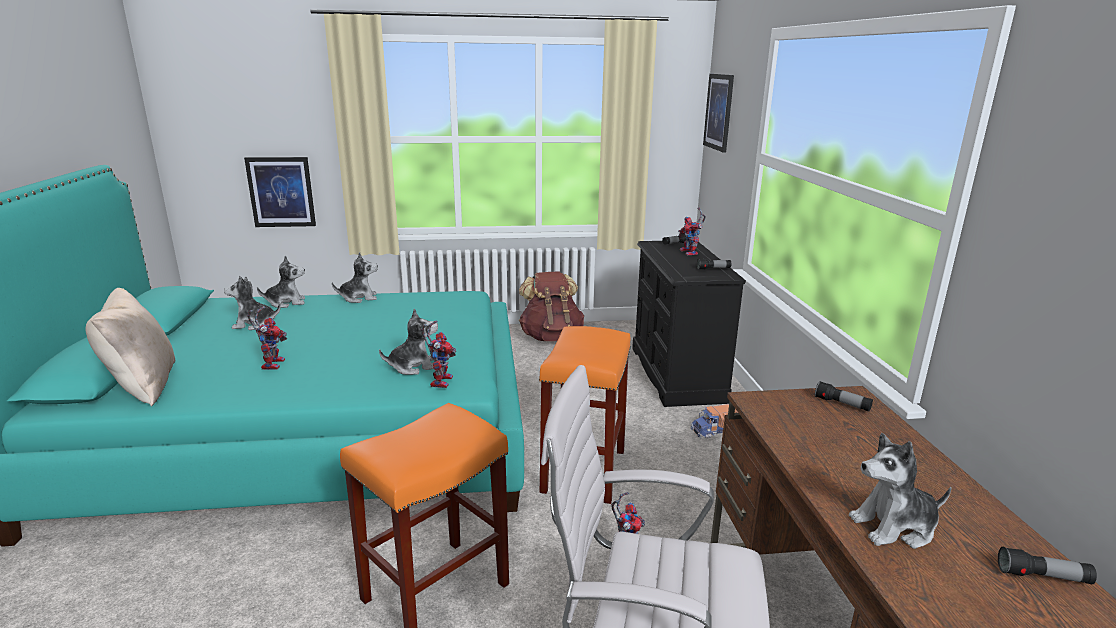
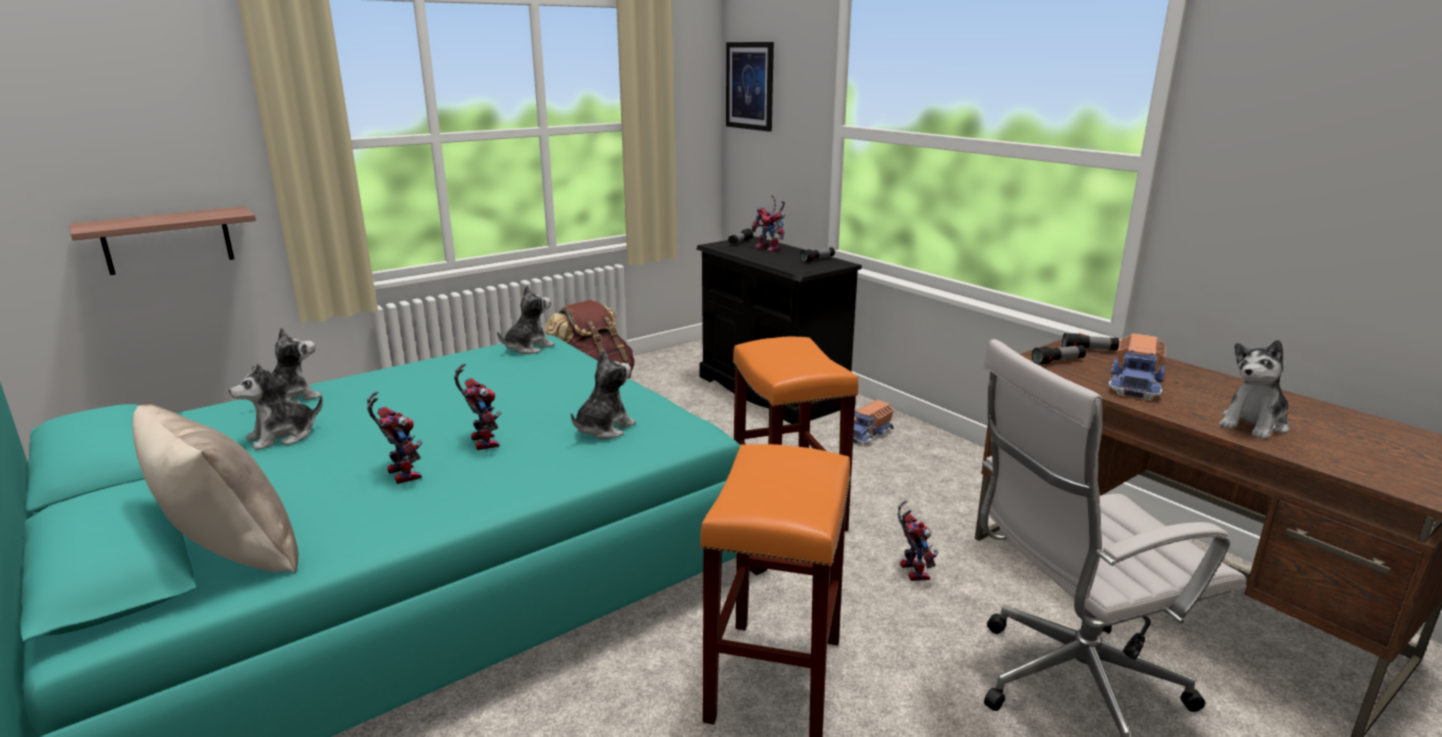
camera: 30 degrees left, 0 degrees up
(281, 192) = (168, 240): picture -> shelf
(359, 298) = (395, 373): plush toy -> plush toy (528, 348)
(440, 380) = (658, 434): toy robot -> toy robot (481, 441)
(832, 449) = (1136, 384): none -> toy truck
(1043, 577) = (1366, 426): flashlight -> flashlight (1058, 361)

